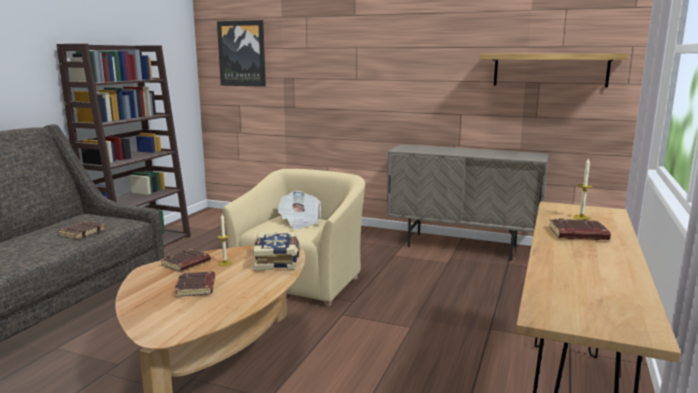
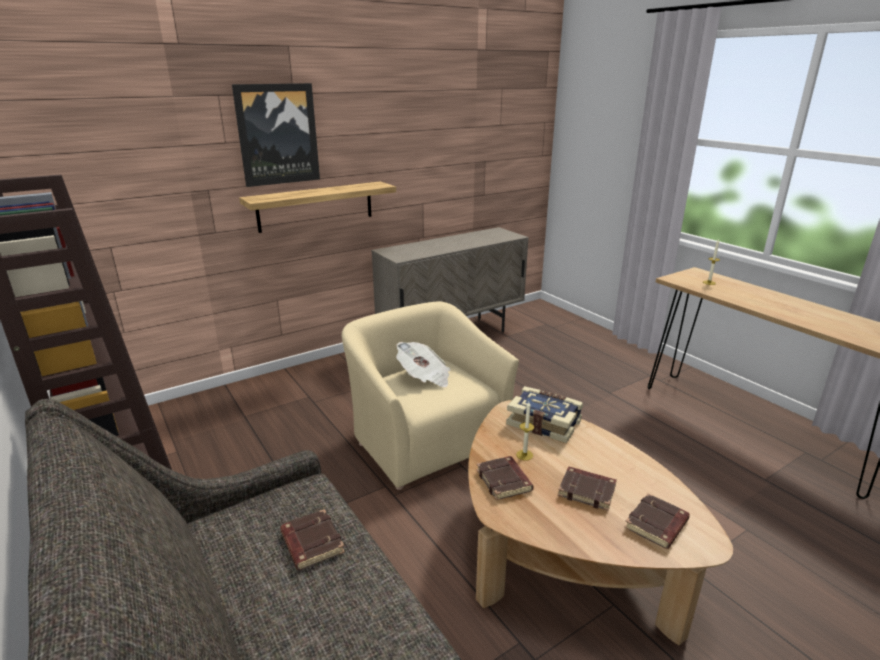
camera: 55 degrees left, 10 degrees up
(242, 53) = (104, 160): picture -> picture (277, 134)
(550, 70) = (493, 148): shelf -> shelf (316, 206)
(577, 234) = (749, 297): brown book -> brown book (657, 525)

